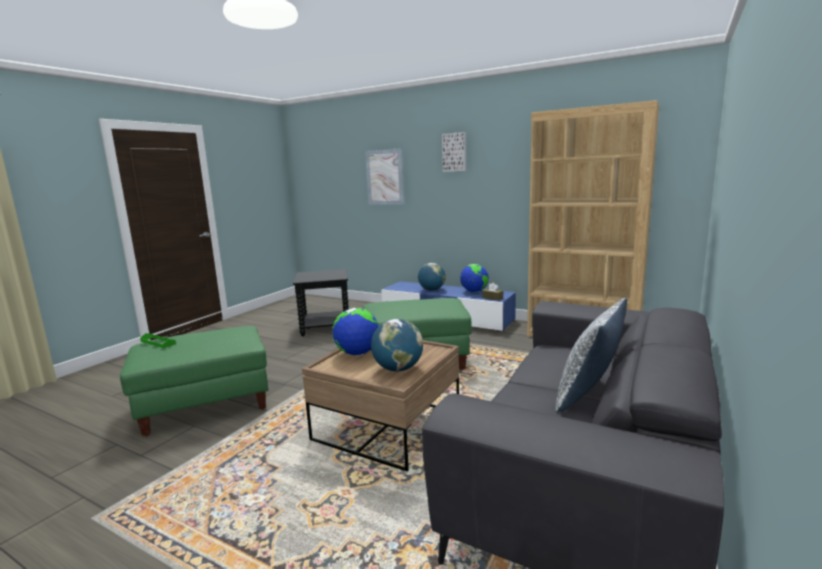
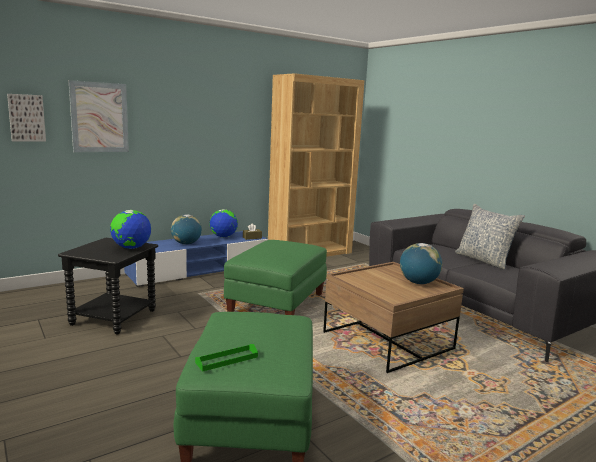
camera: 65 degrees left, 0 degrees up
(357, 353) = (373, 287): globe -> globe (131, 248)
(454, 152) = (191, 96): picture -> picture (26, 118)

